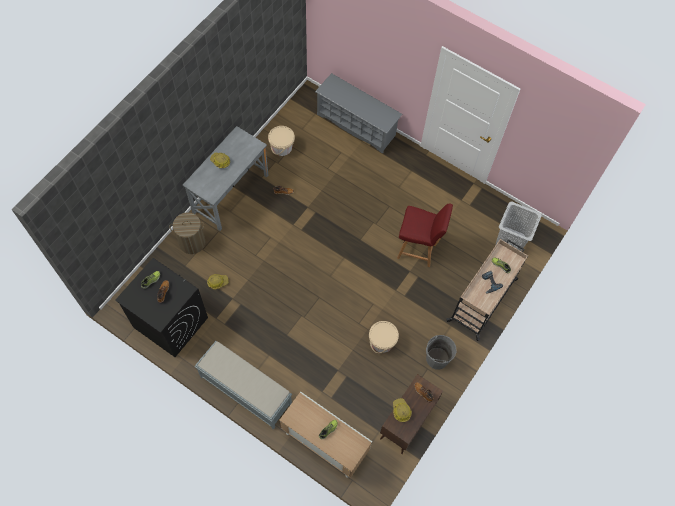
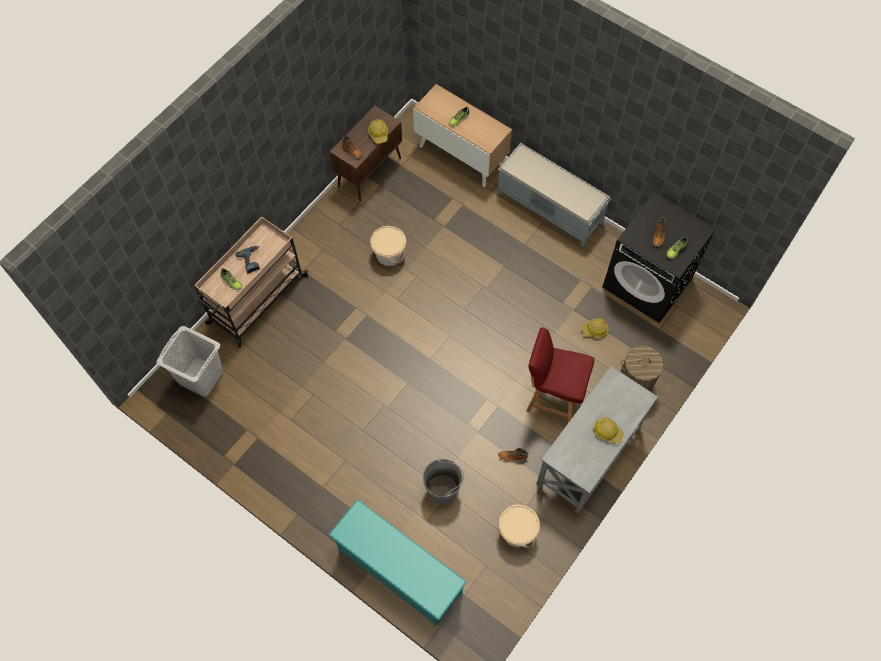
camera: 175 degrees left, 0 degrees up
(356, 125) = (399, 571): grey shoe rack -> turquoise shoe rack
(418, 249) = (329, 368): red chair -> red chair (552, 397)
(437, 358) = (326, 235): grey bucket -> grey bucket (442, 489)

